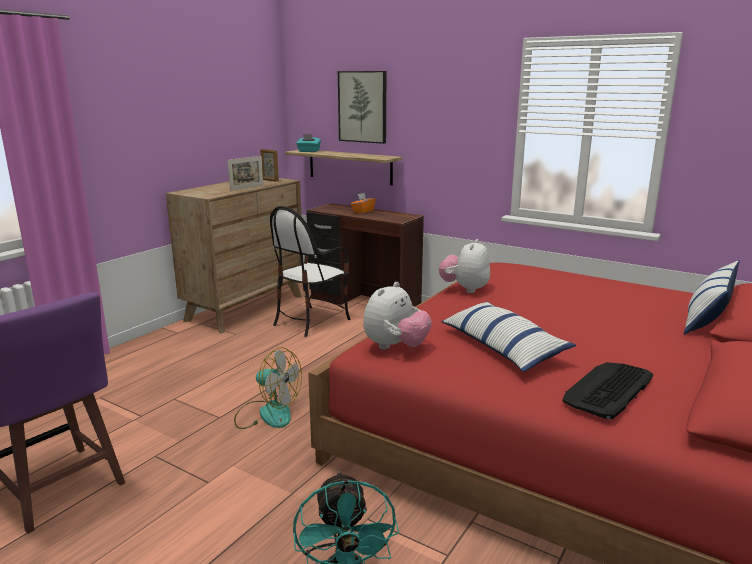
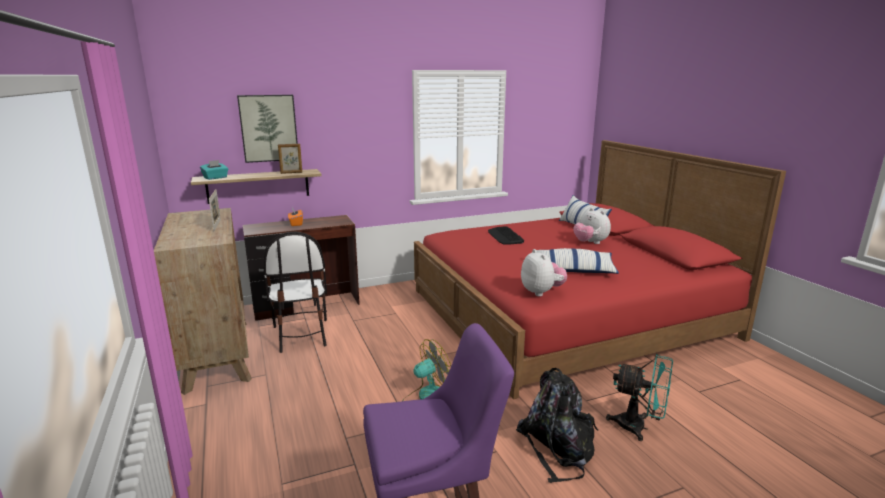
camera: 55 degrees left, 0 degrees up
(243, 523) = (558, 448): none -> black backpack
(270, 180) = (204, 214): picture frame -> picture frame (291, 173)
(465, 289) = (475, 252): plush toy -> plush toy (590, 243)
(608, 389) = (640, 267): keyboard -> keyboard (505, 236)

